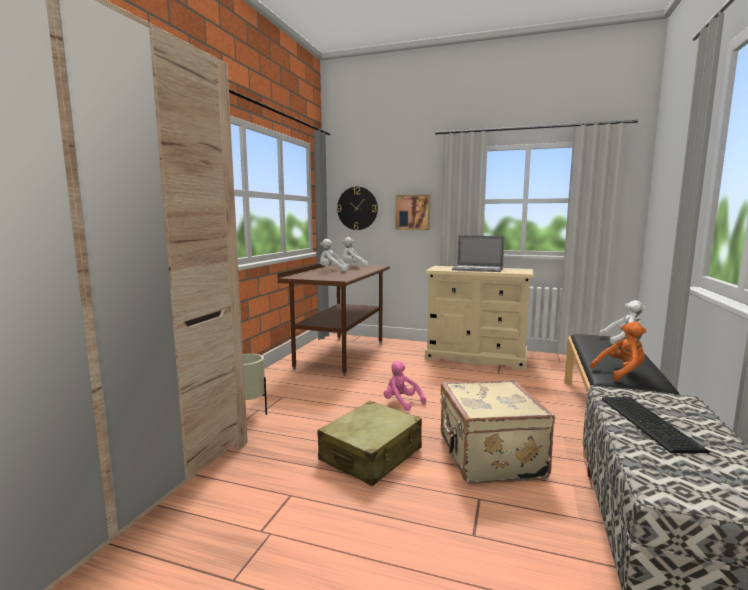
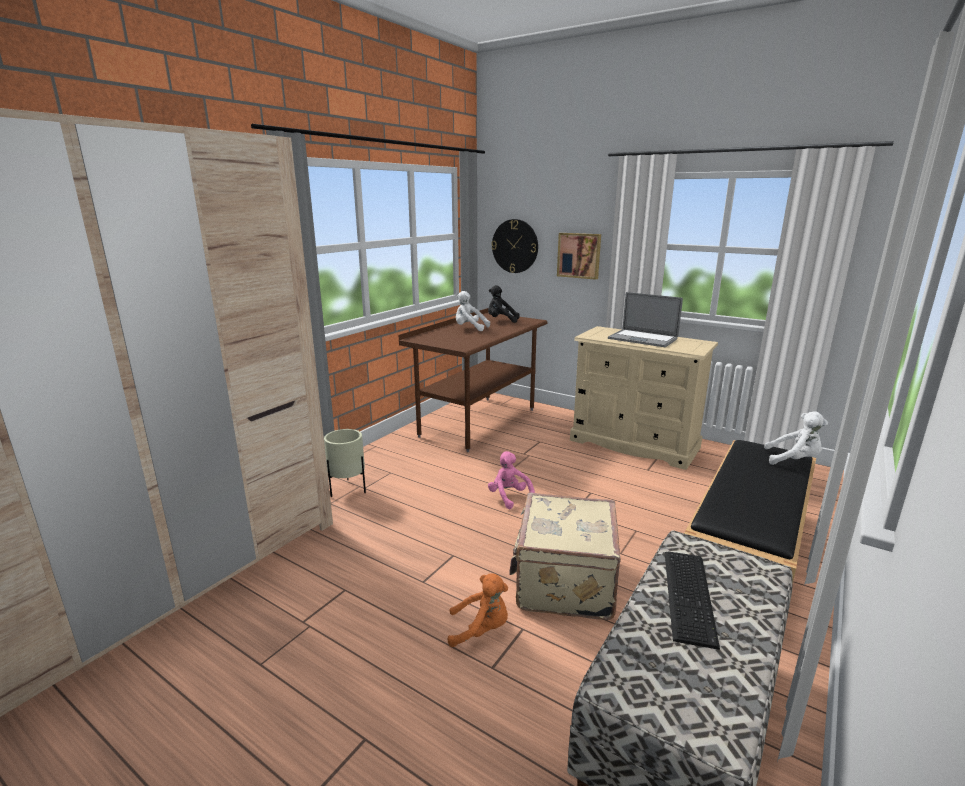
camera: 15 degrees right, 10 degrees up
(353, 267) = (501, 321): white plush toy -> black plush toy
(371, 455) = (442, 558): beige suitcase -> none
(621, 372) = (740, 512): orange plush toy -> orange plush toy (481, 630)

